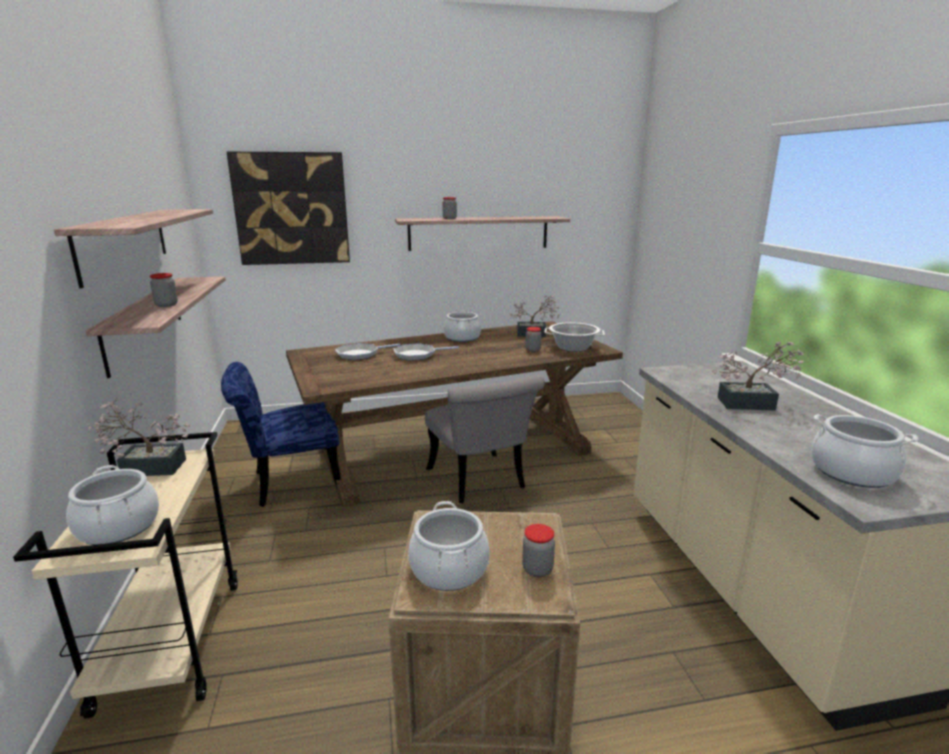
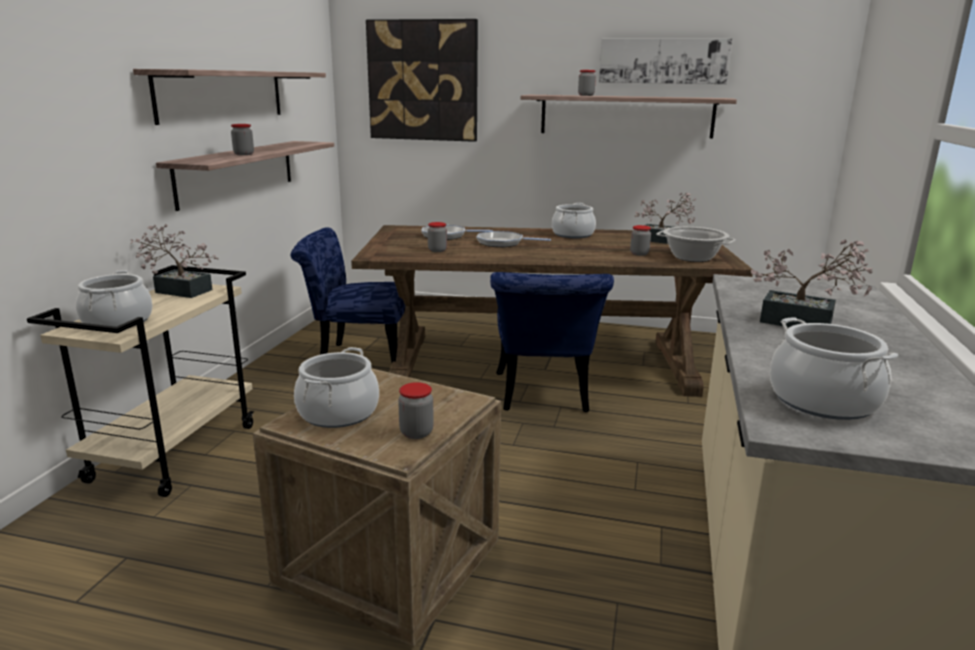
camera: 25 degrees right, 0 degrees up
(370, 372) = (437, 250): none -> jar
(480, 482) = (543, 397): grey chair -> blue chair
(504, 188) = (663, 61): none -> picture

